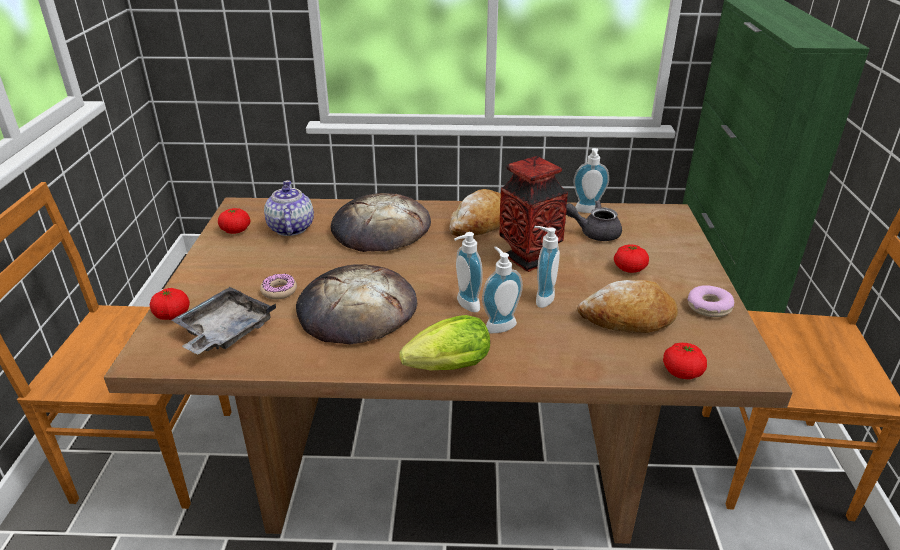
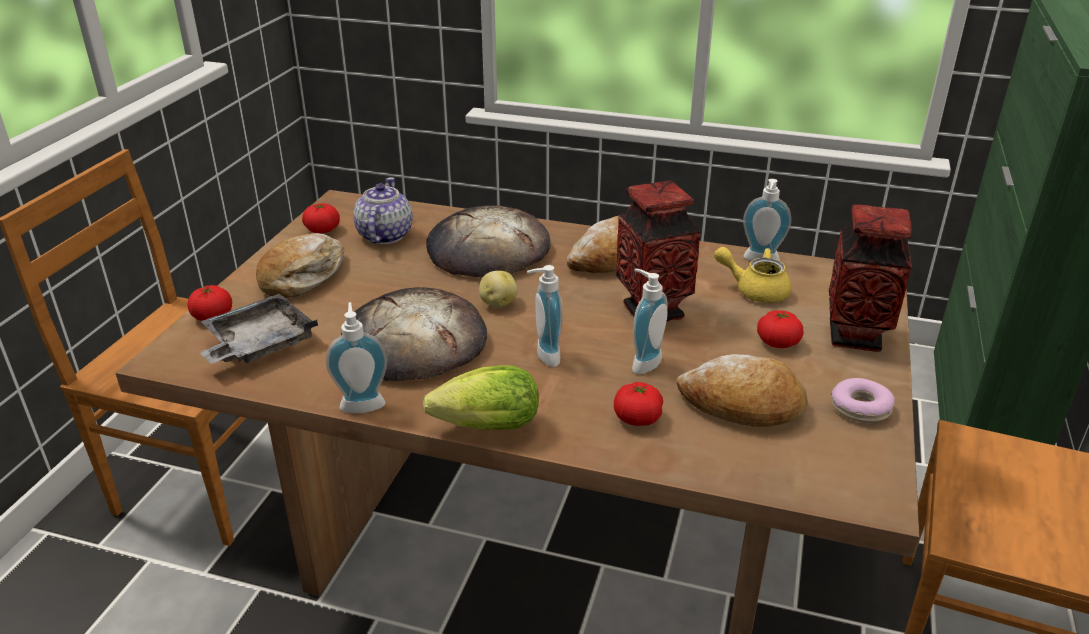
camera: 15 degrees right, 0 degrees up
(237, 271) = (303, 277): none -> bread
(279, 291) = (338, 307): donut -> none
(409, 269) = (497, 303): none -> potato
(498, 325) = (573, 386): soap dispenser -> soap dispenser (362, 403)
(594, 233) = (754, 290): grey teapot -> yellow teapot
(679, 256) = (855, 336): none -> vase
(682, 372) = (778, 484): tomato -> tomato (637, 418)

